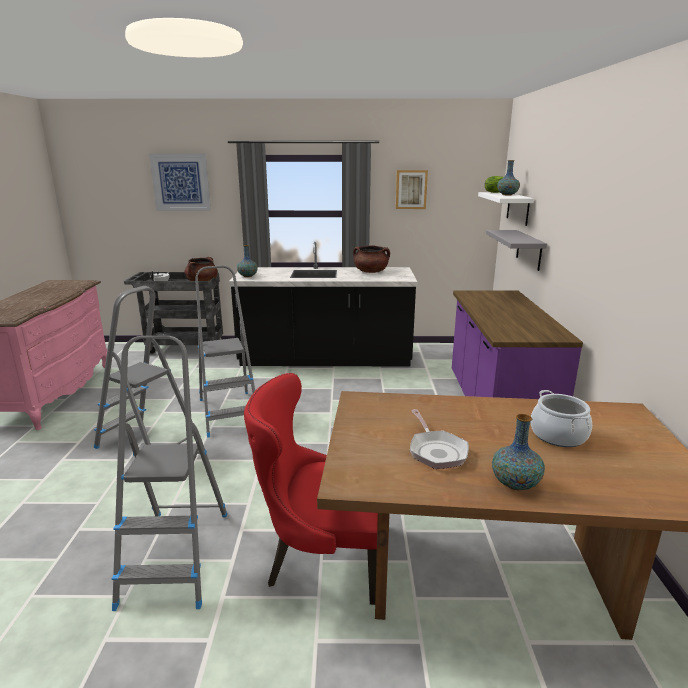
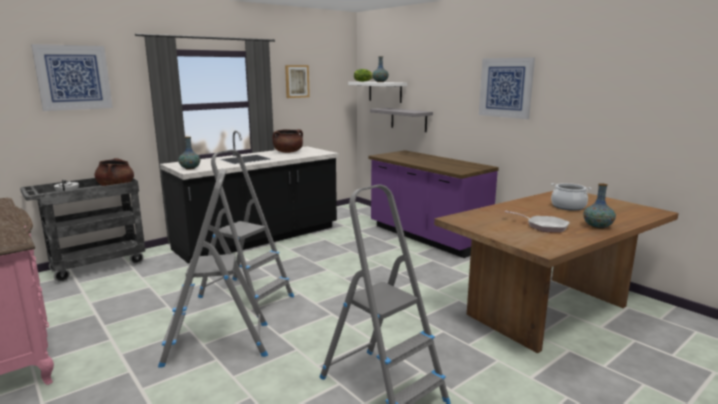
camera: 40 degrees left, 5 degrees down
(320, 561) = (469, 345): red chair -> none
(611, 220) = (506, 87): none -> picture

